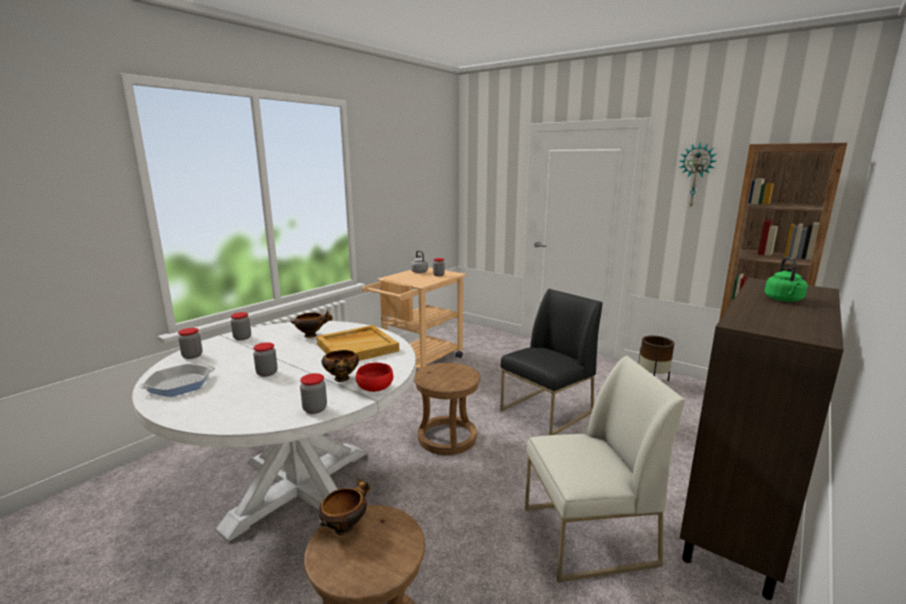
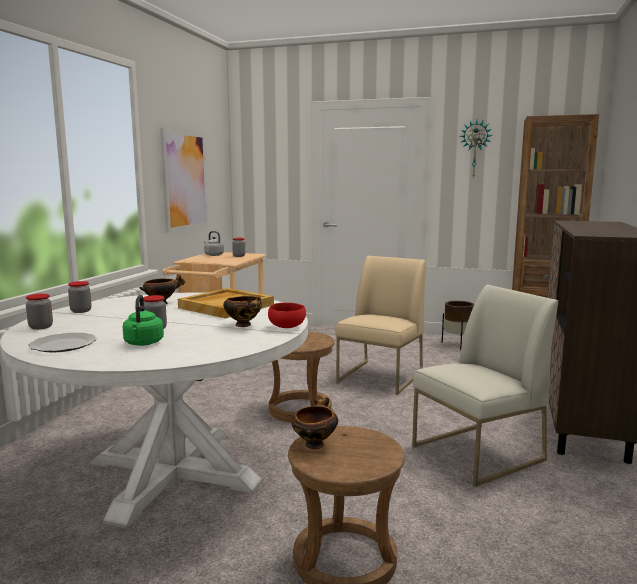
camera: 20 degrees left, 5 degrees down
(179, 384) = (63, 345): frying pan -> plate
(315, 409) = (247, 343): jar -> none
(401, 202) = (184, 180): none -> picture
(546, 411) = (380, 377): black chair -> beige chair
(784, 300) = (596, 226): green kettle -> green kettle (143, 343)

